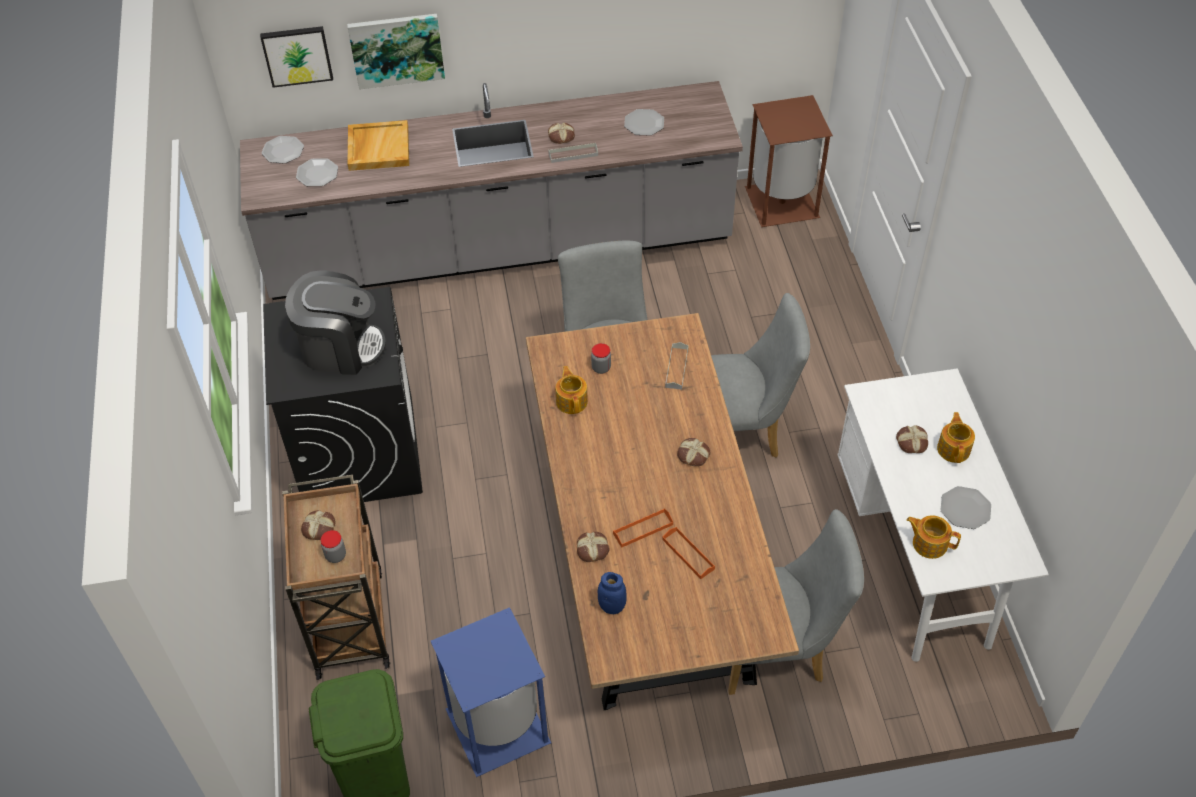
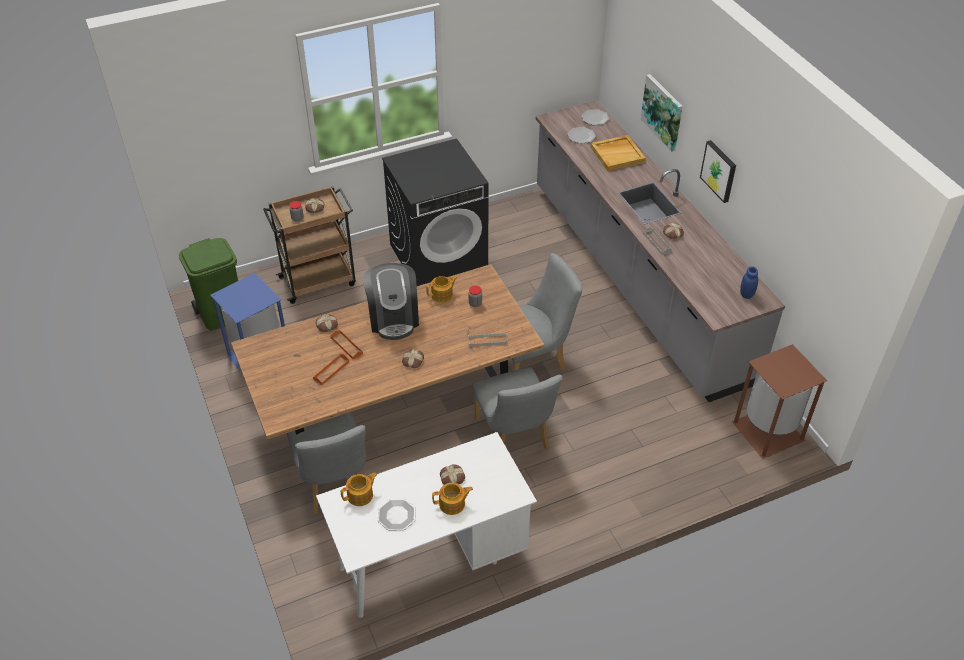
camera: 75 degrees right, 5 degrees down
(297, 55) = (629, 73): picture -> picture (719, 171)
(340, 347) = (432, 174): coffee machine -> coffee machine (393, 318)
(612, 606) = (286, 341): blue jar -> blue jar (746, 294)
(644, 123) = (710, 272): plate -> none
(929, 543) = (361, 495): teapot -> teapot turned 45 degrees clockwise

